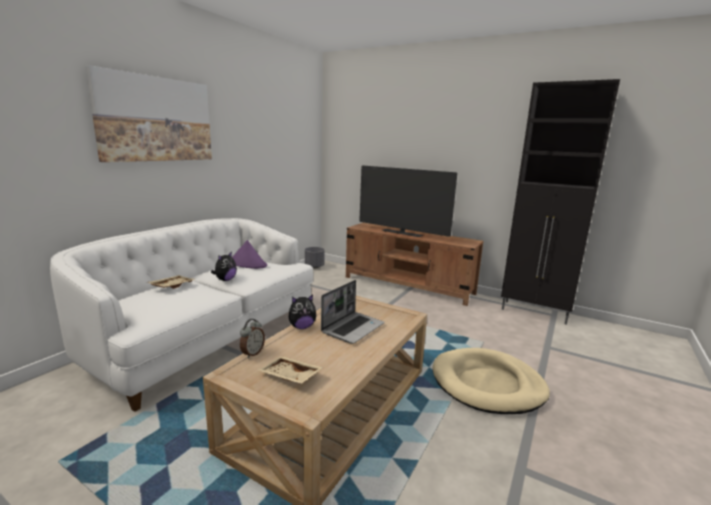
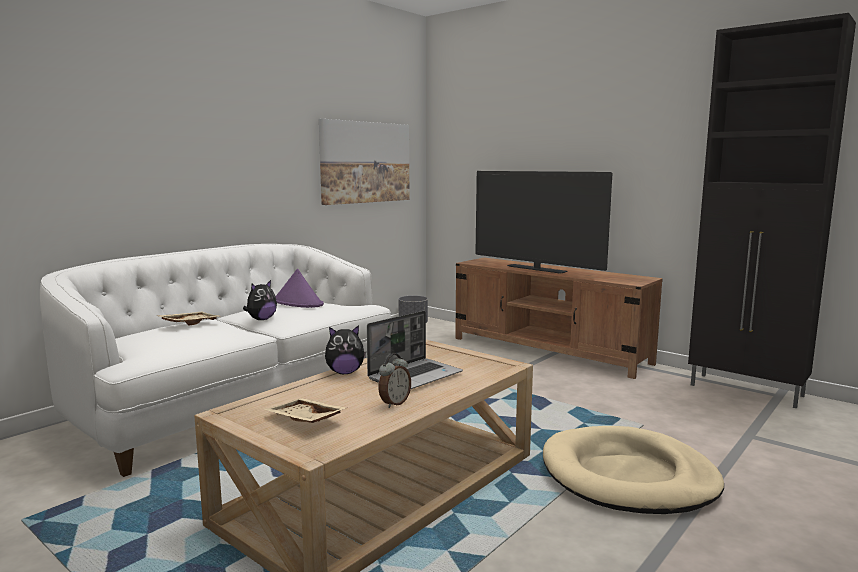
camera: 10 degrees right, 5 degrees down
(156, 119) = (184, 109): picture -> picture (365, 162)
(252, 353) = (266, 395): alarm clock -> alarm clock (394, 403)

